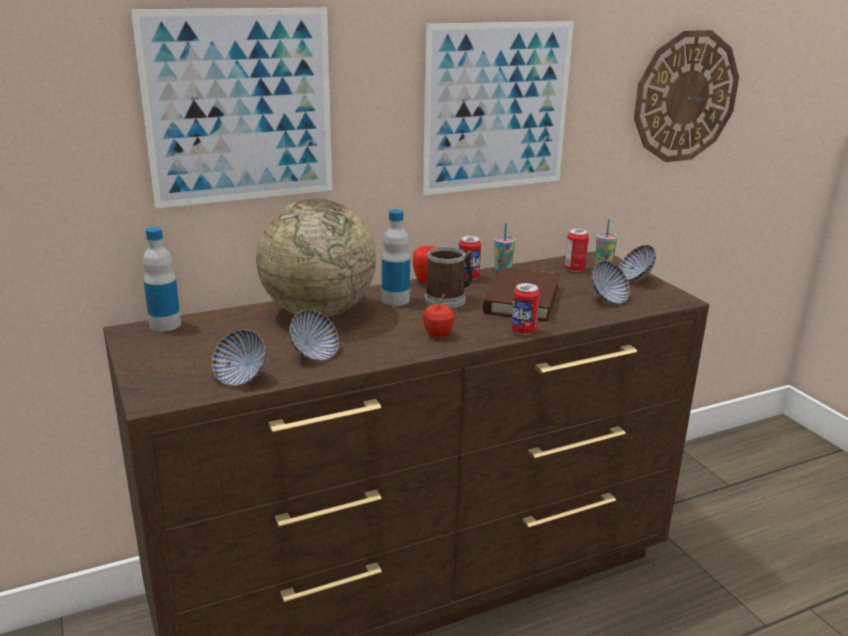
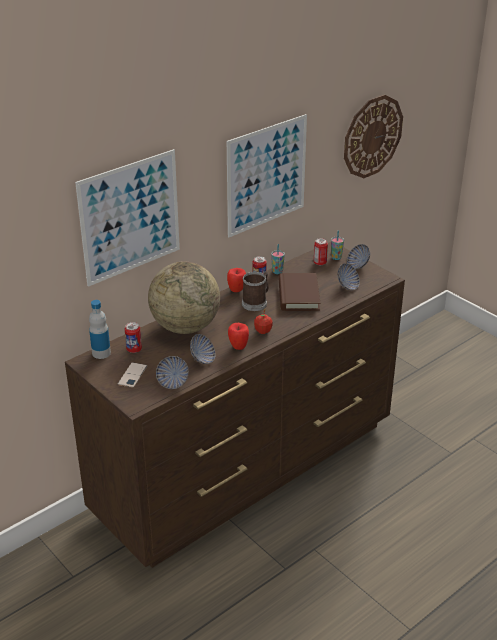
camera: 15 degrees left, 10 degrees up
(185, 358) = (132, 375): none -> phone
(384, 348) = (238, 347): none -> apple
(395, 300) = (225, 308): bottle -> none
(523, 331) = (309, 320): can -> can (134, 349)

